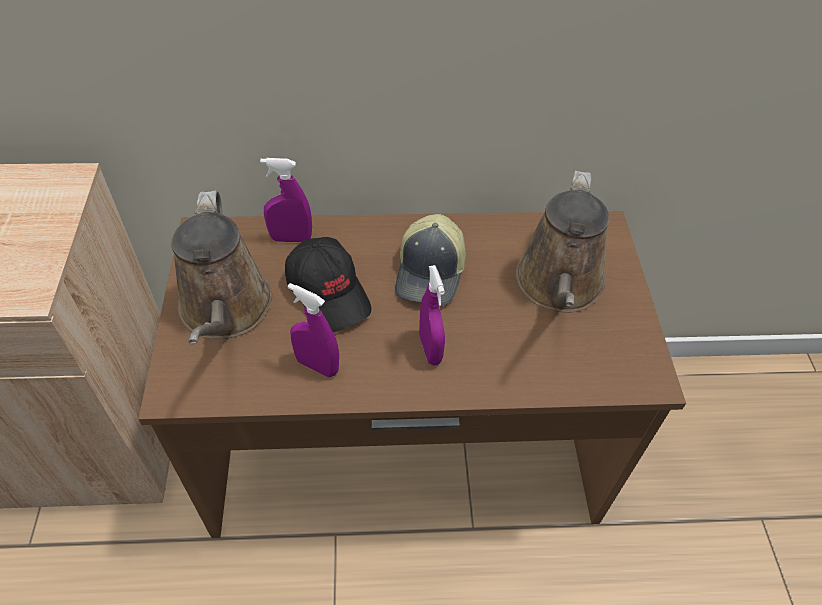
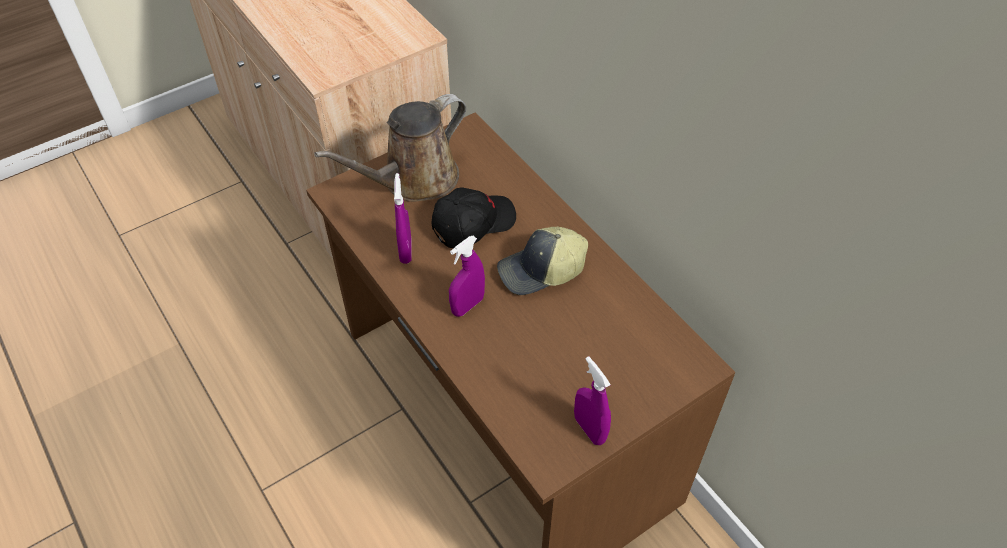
camera: 60 degrees right, 0 degrees up
(291, 238) = (505, 176): purple spray bottle -> purple spray bottle (589, 429)
(329, 293) = (473, 223): black cap -> black cap turned 150 degrees counterclockwise
(559, 286) = (598, 359): brown watering can -> none

